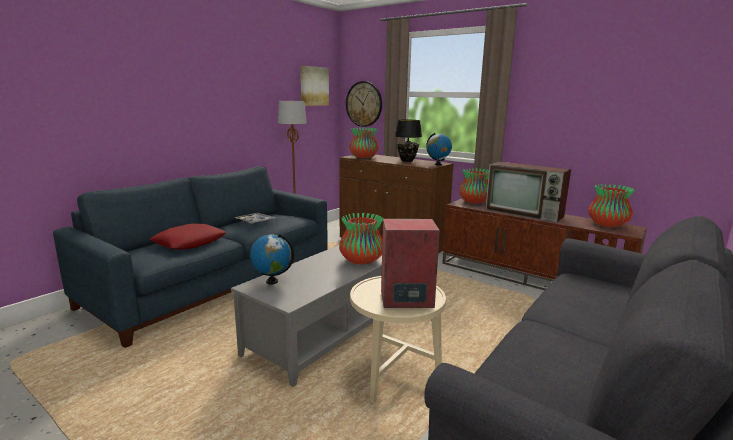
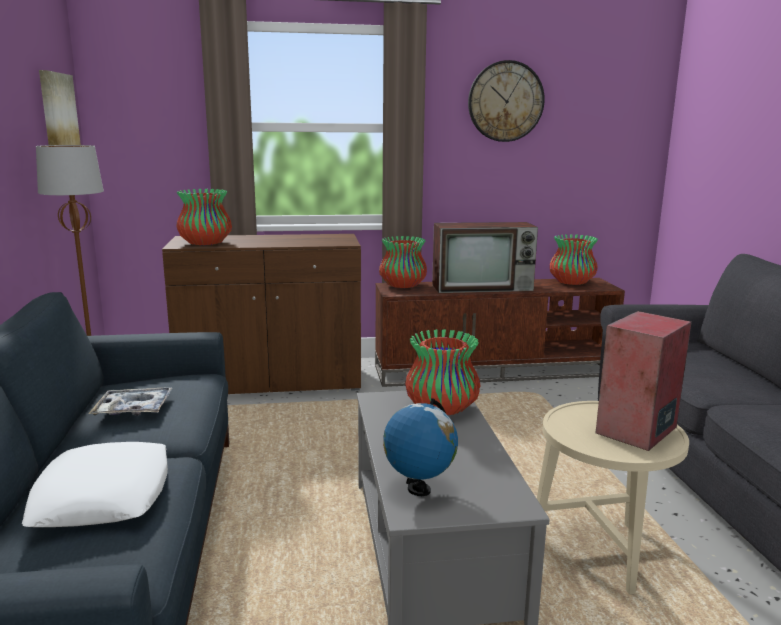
camera: 45 degrees left, 0 degrees up
(190, 242) = (103, 495): red pillow -> white pillow
(364, 104) = (150, 145): wall clock -> wall clock (505, 101)
(407, 161) = (287, 239): black table lamp -> none
(438, 164) = (345, 238): globe -> none

